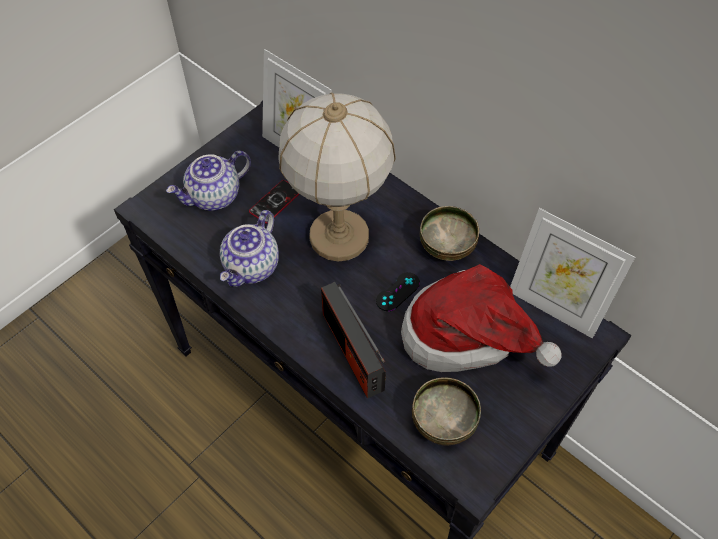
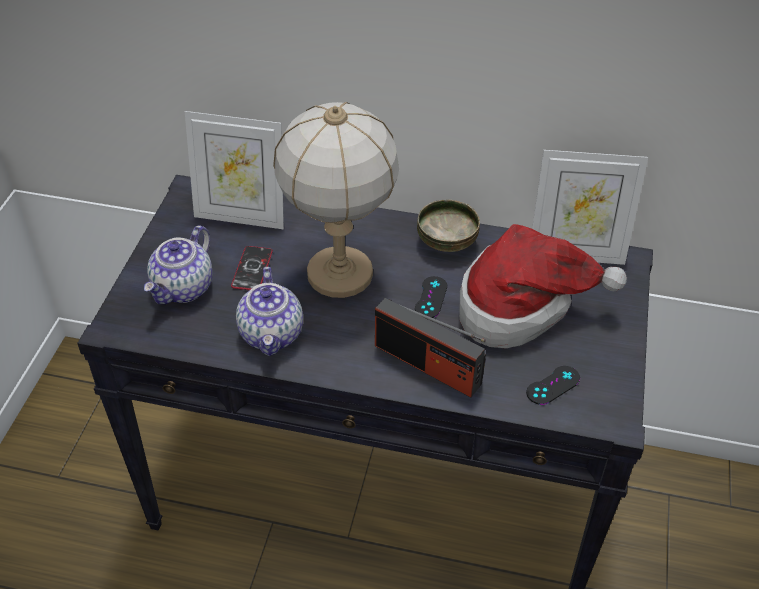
camera: 30 degrees left, 10 degrees down
(443, 422) = (553, 385): bowl -> black game controller

